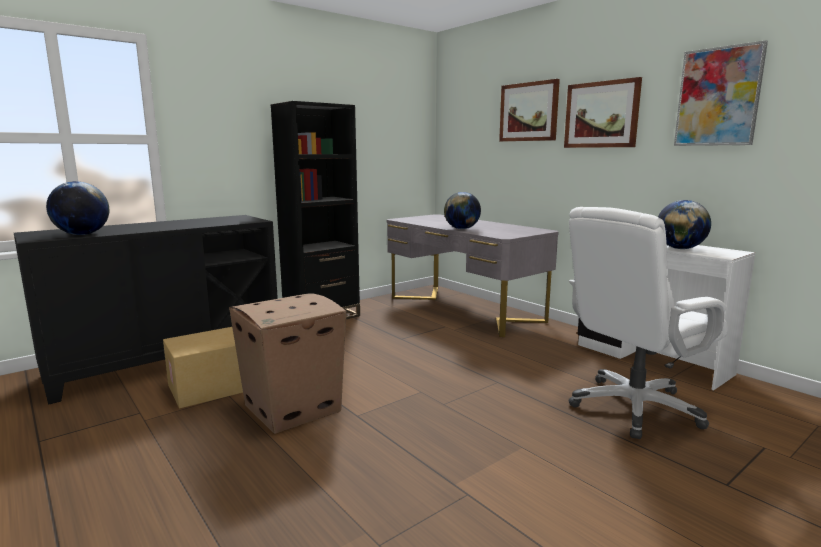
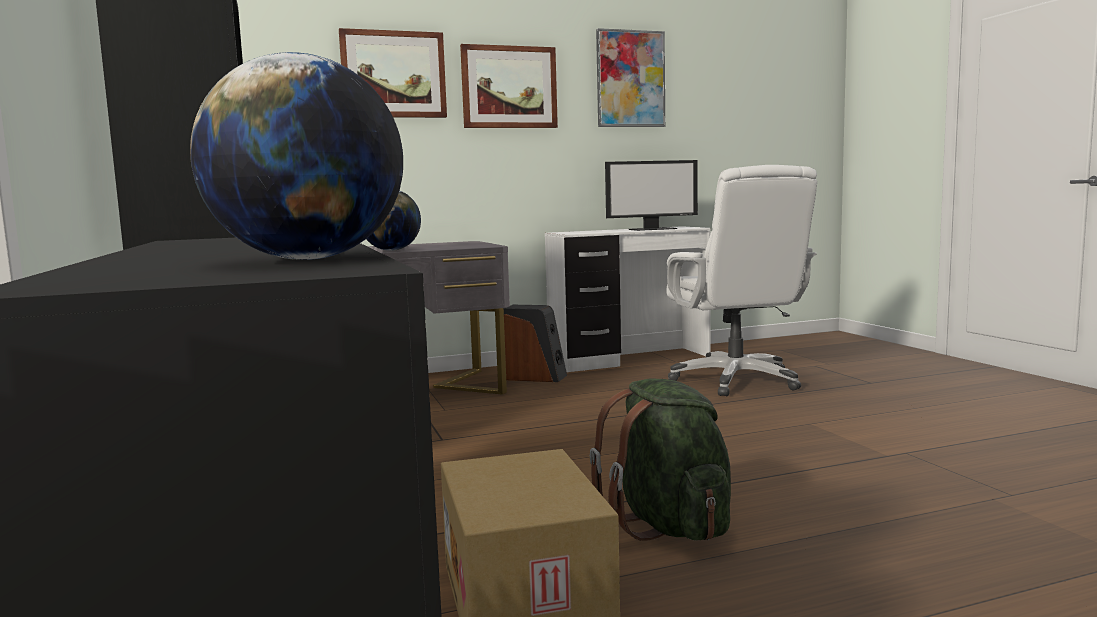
camera: 70 degrees left, 5 degrees down
(294, 408) = (669, 525): cardboard box -> green backpack
(552, 338) = (535, 377): none -> speaker
(680, 248) = (652, 229): globe -> monitor

